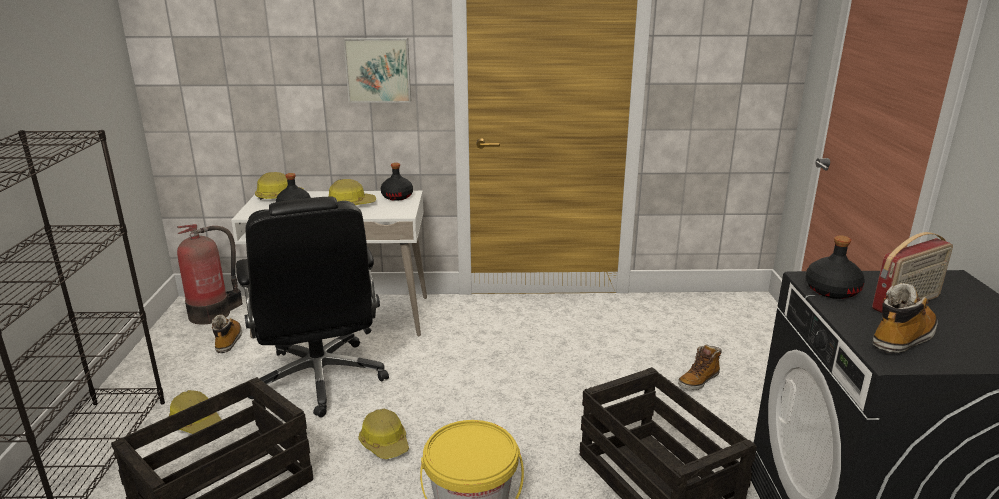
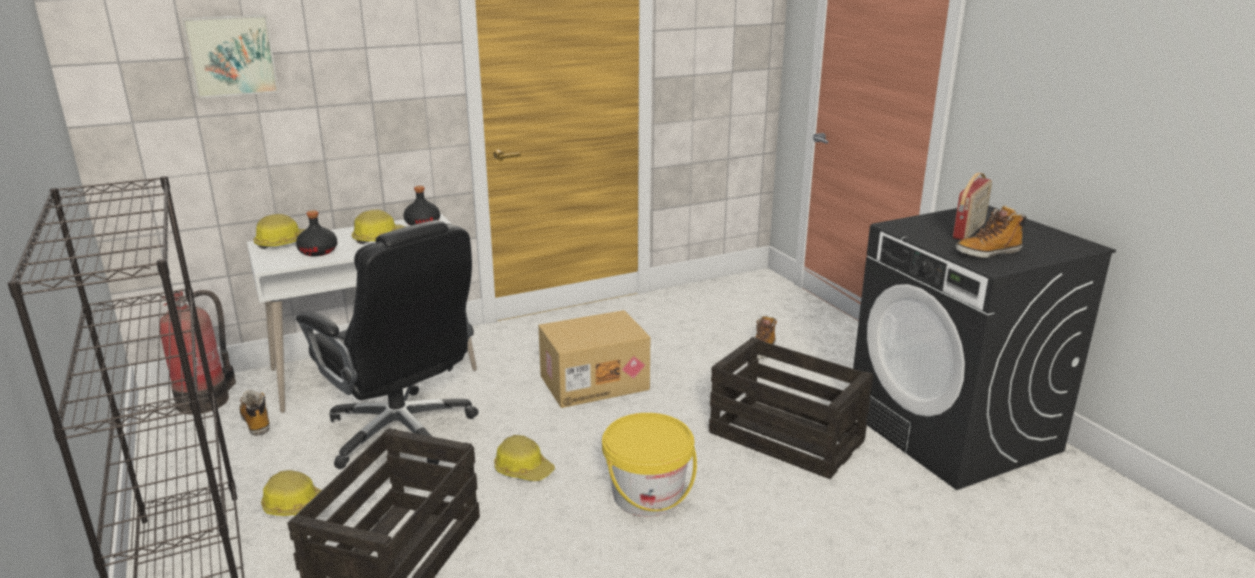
camera: 25 degrees left, 0 degrees up
(378, 70) = (383, 84): picture -> picture (231, 55)
(510, 373) = (594, 382): none -> cardboard box
(831, 290) = (915, 231): black bottle -> none
(902, 338) = (988, 253): boot -> boot turned 135 degrees counterclockwise

